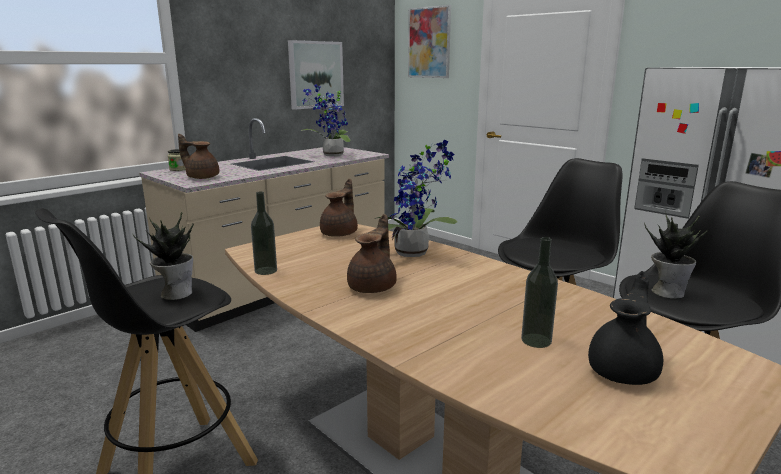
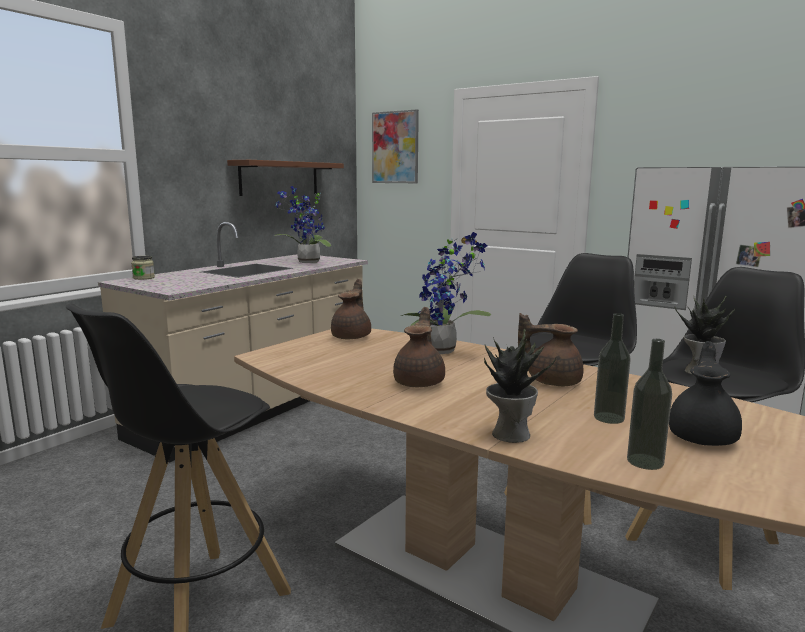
camera: 10 degrees left, 5 degrees down
(176, 293) = (208, 399): potted plant -> potted plant (509, 434)
(202, 177) = (178, 284): brown teapot -> brown teapot (551, 381)
(266, 270) = (295, 373): bottle -> bottle (645, 461)
(315, 74) = (279, 178): picture -> brown shelf

